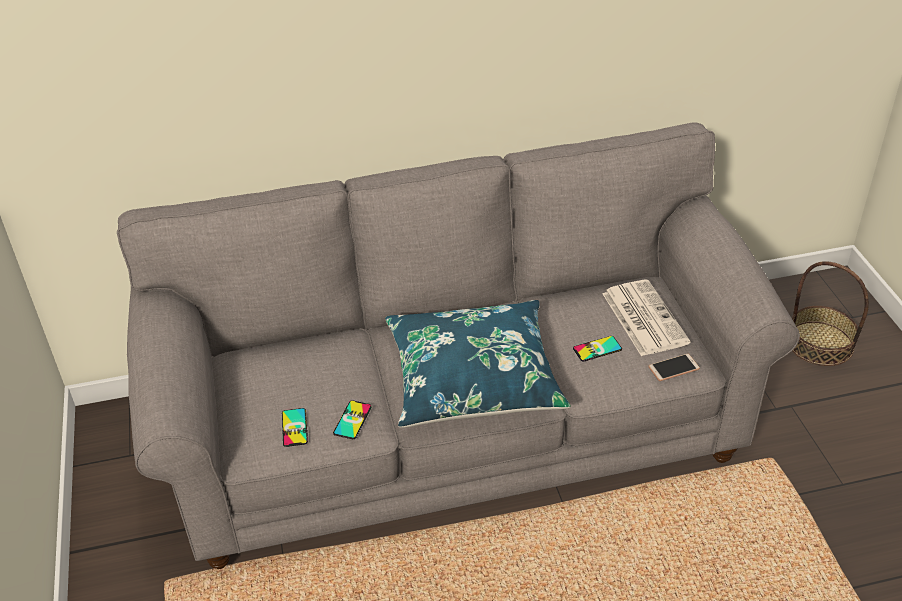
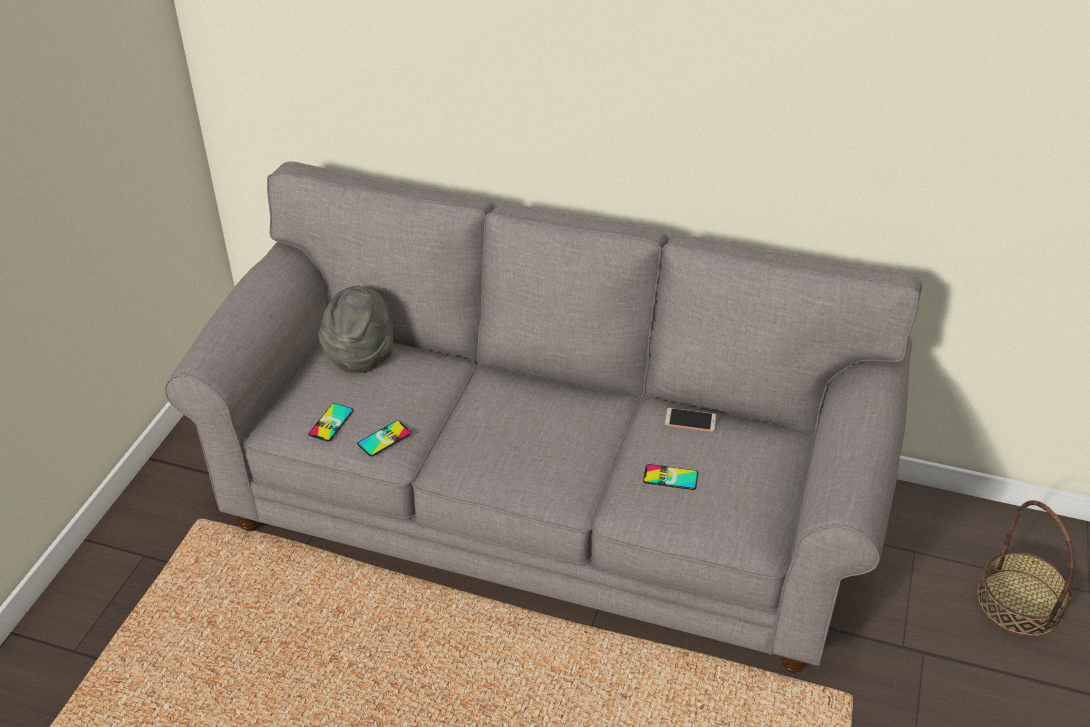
camera: 30 degrees right, 0 degrees up
(268, 361) = (360, 353): none -> grey hat
(473, 378) = (528, 451): blue pillow -> none
(643, 317) = (747, 467): newspaper -> none
(673, 368) = (733, 532): phone -> phone (690, 420)

